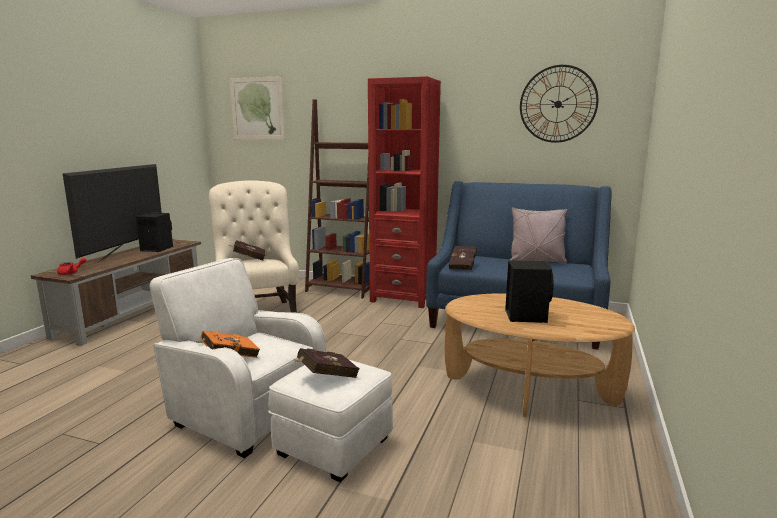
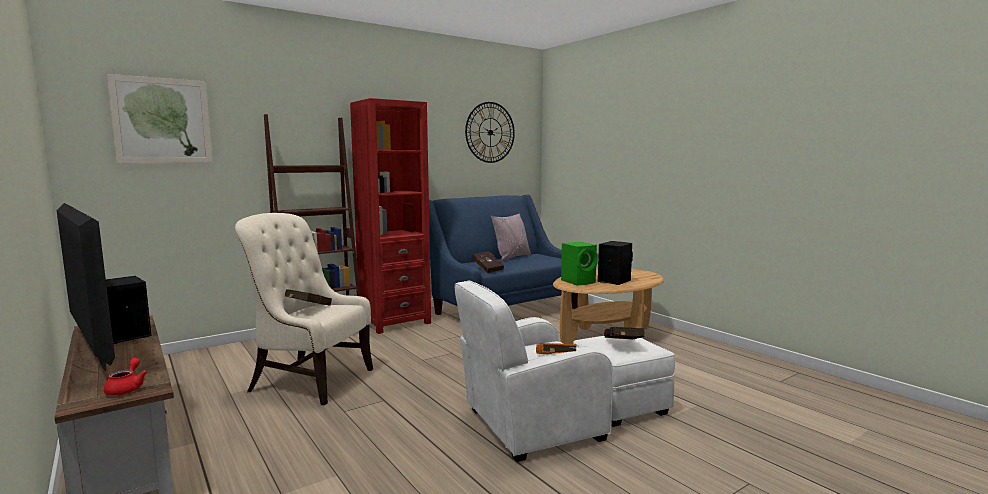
camera: 55 degrees left, 5 degrees down
(487, 303) = (579, 281): none -> green speaker

